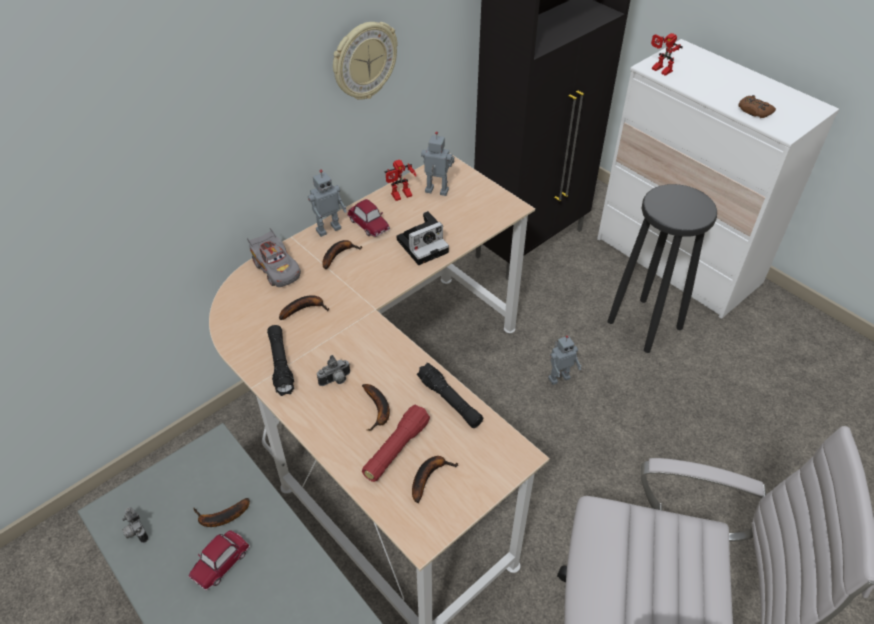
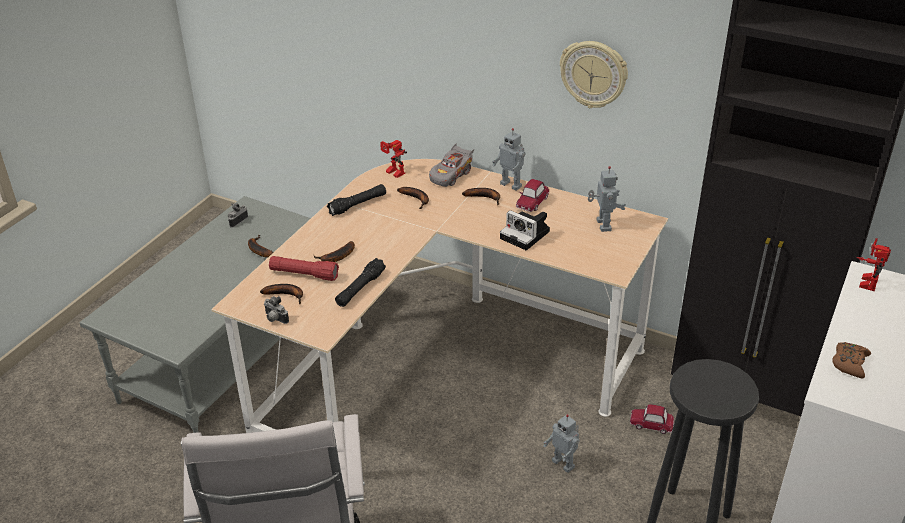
camera: 70 degrees right, 10 degrees down
(220, 563) = (225, 260): toy car -> toy car (651, 424)
(336, 380) = (354, 232): camera -> camera (275, 319)
(401, 197) = (580, 209): toy robot -> toy robot (392, 173)

